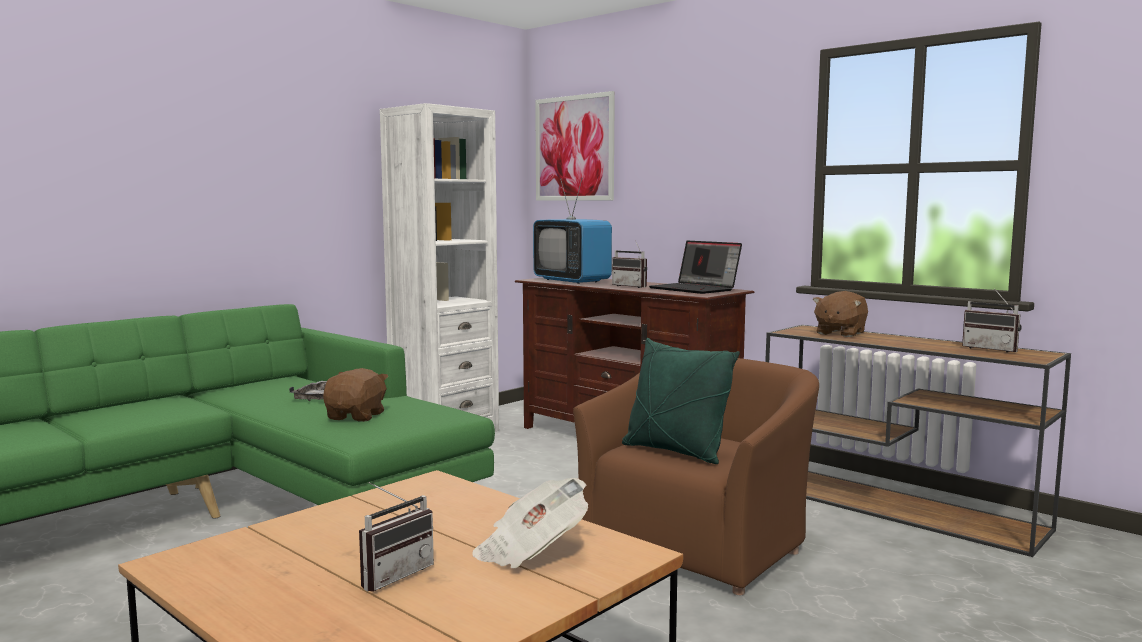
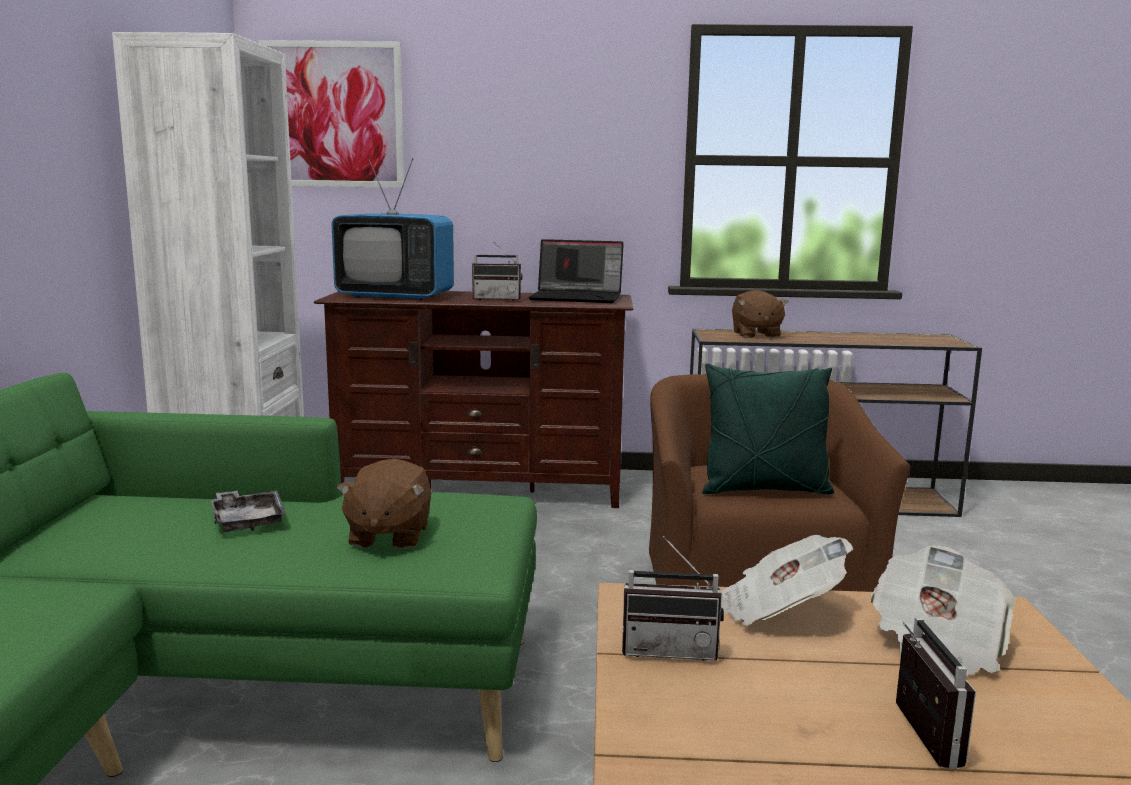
camera: 40 degrees left, 5 degrees up
(357, 416) = (388, 536): brown plush toy -> brown plush toy turned 150 degrees counterclockwise
(490, 508) = (776, 610): none -> newspaper
(992, 349) = (901, 337): radio -> radio (670, 649)

